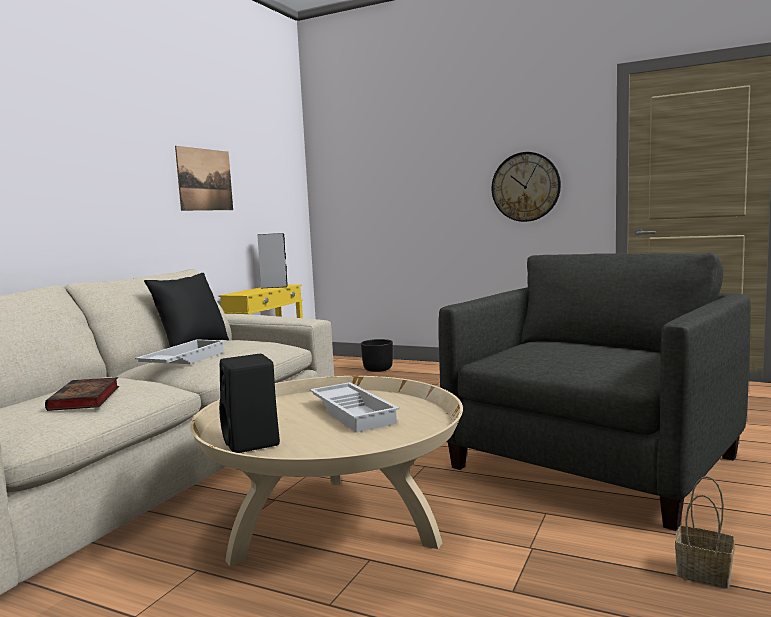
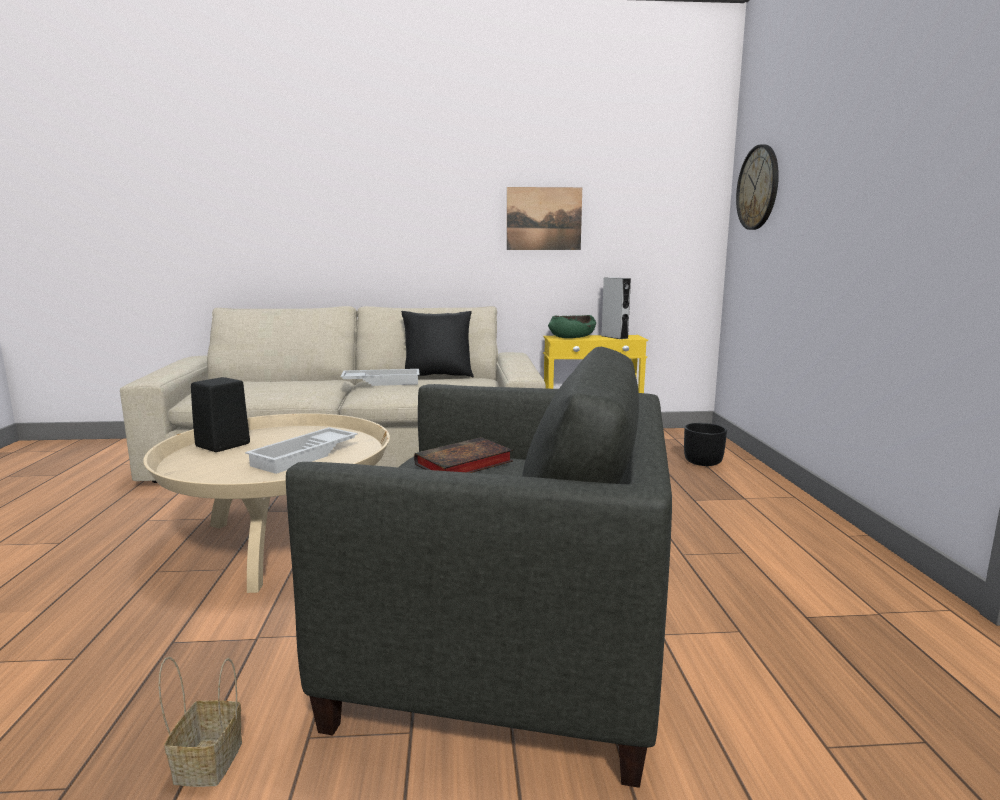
camera: 60 degrees right, 5 degrees up
(85, 399) = (264, 388): book -> book (462, 464)
(247, 292) = (572, 337): none -> green bowl
(525, 187) = (915, 232): wall clock -> wall clock (758, 188)

